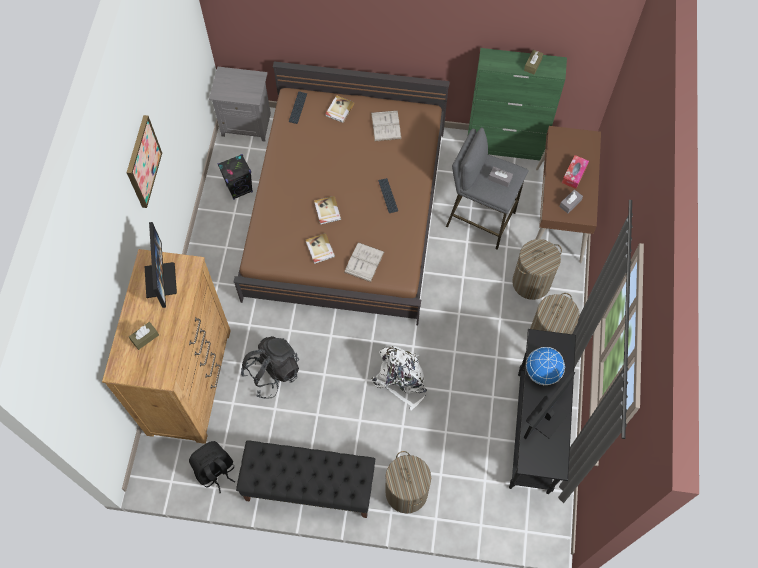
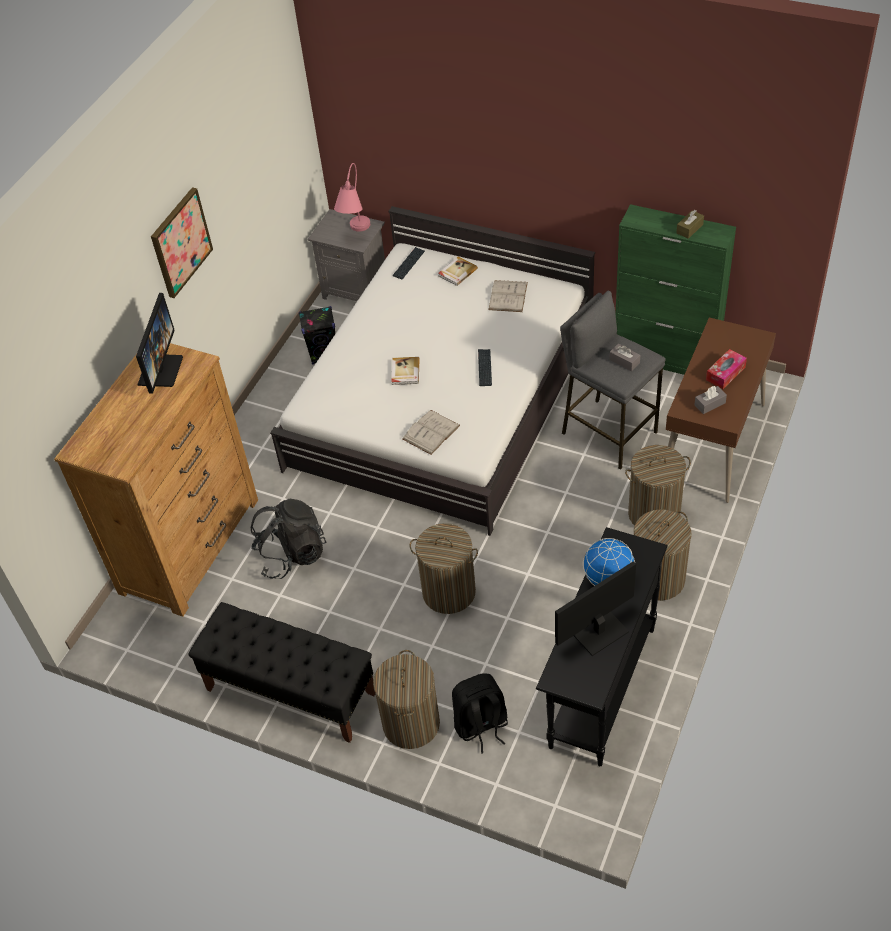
camera: 20 degrees right, 15 degrees down
(145, 337) = (119, 423): brown tissue box -> none
(215, 471) = (183, 649): black backpack -> black backpack (481, 726)
(247, 88) = (355, 234): none -> pink table lamp
(319, 249) = (381, 410): book -> none
(347, 212) = (443, 399): brown bed -> white bed
(401, 379) = (448, 592): white backpack -> laundry basket

